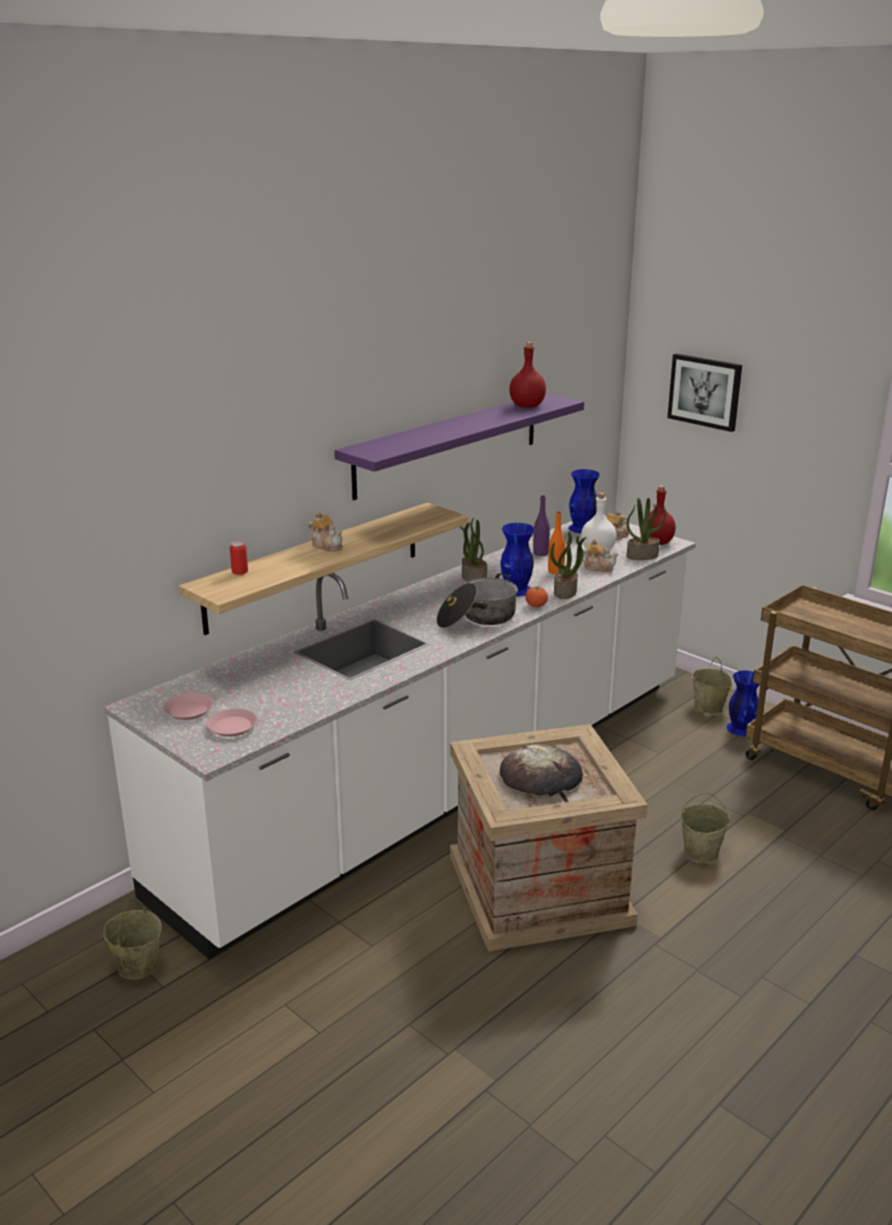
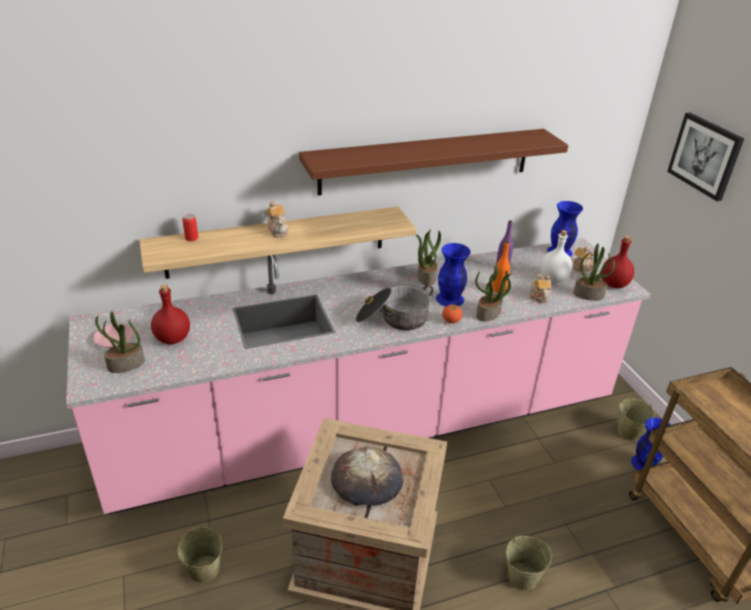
camera: 25 degrees right, 10 degrees up
(137, 965) = (65, 499): beige bucket -> beige bucket (204, 568)
(232, 727) = (126, 365): pink plate -> potted plant
(445, 781) = (369, 426): white counter -> pink counter
(448, 444) = (426, 161): purple shelf -> brown shelf
(527, 406) = (510, 140): red bottle -> red bottle (173, 339)
(598, 567) = (538, 296): teapot -> teapot turned 135 degrees counterclockwise

